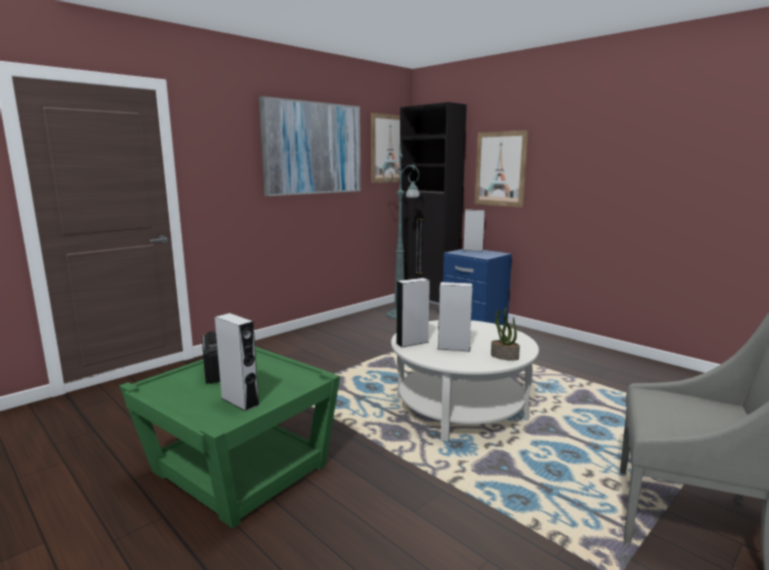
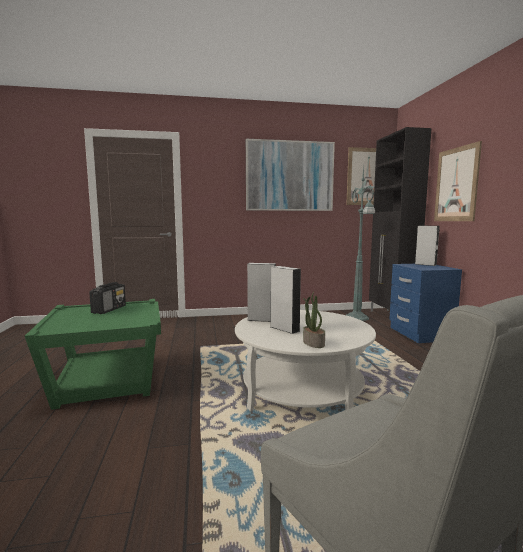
camera: 35 degrees right, 5 degrees down
(240, 401) = (83, 324): grey speaker -> none

